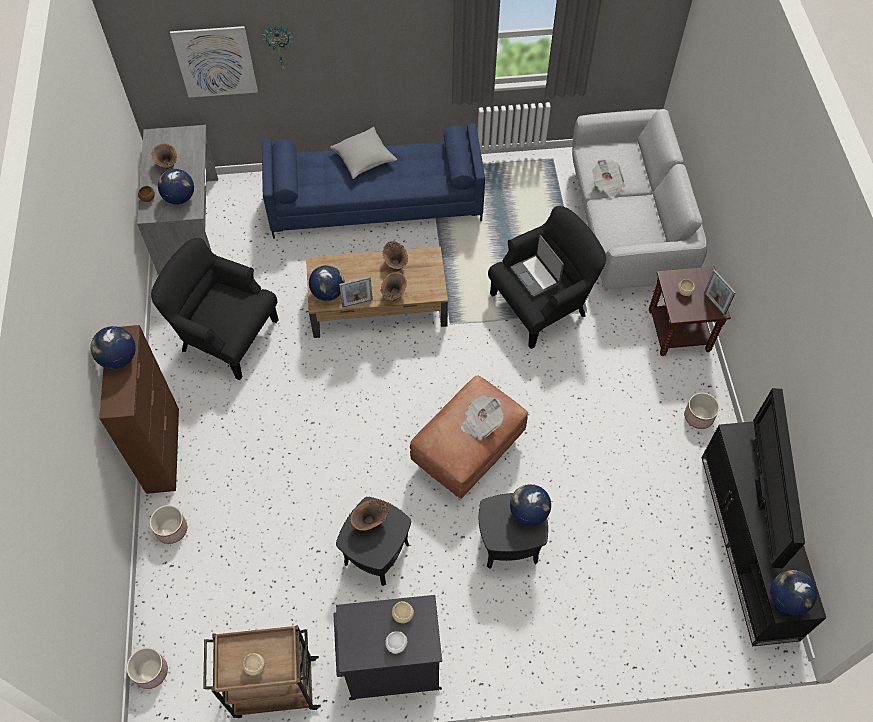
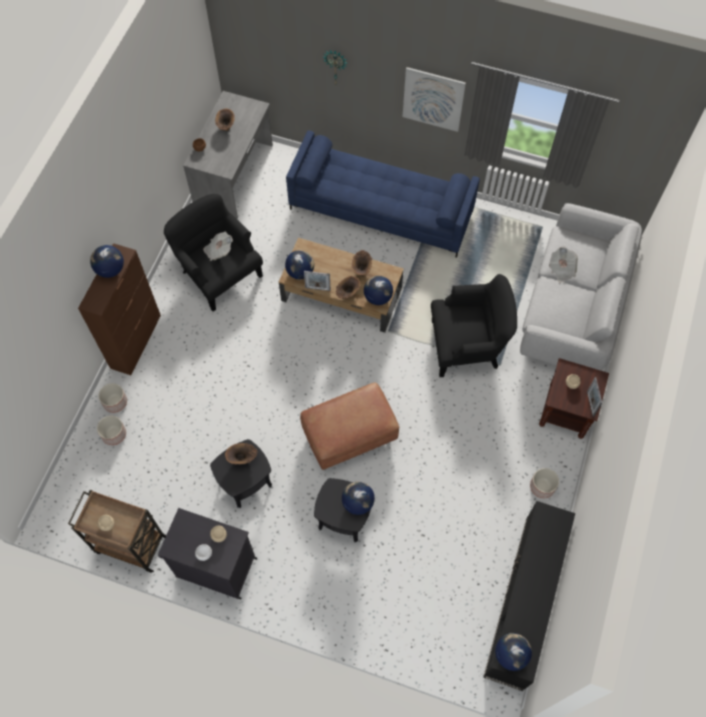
camera: 25 degrees right, 5 degrees up
(150, 671) = (56, 495): planter -> planter (114, 434)
(179, 198) = (222, 156): globe -> globe (377, 297)
(215, 62) = (285, 61): picture -> picture (433, 99)
(364, 159) = (380, 174): grey pillow -> none
(481, 422) = (357, 420): newspaper -> newspaper (218, 250)
(536, 276) = (463, 322): laptop -> none
(761, 497) = (537, 571): television -> none

